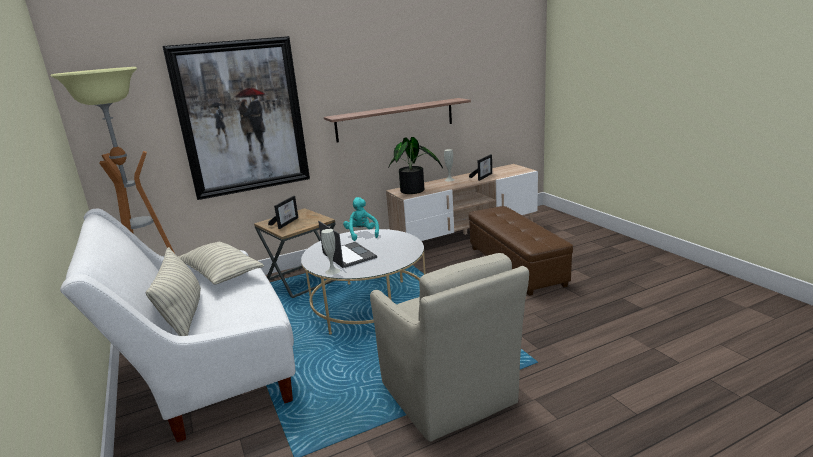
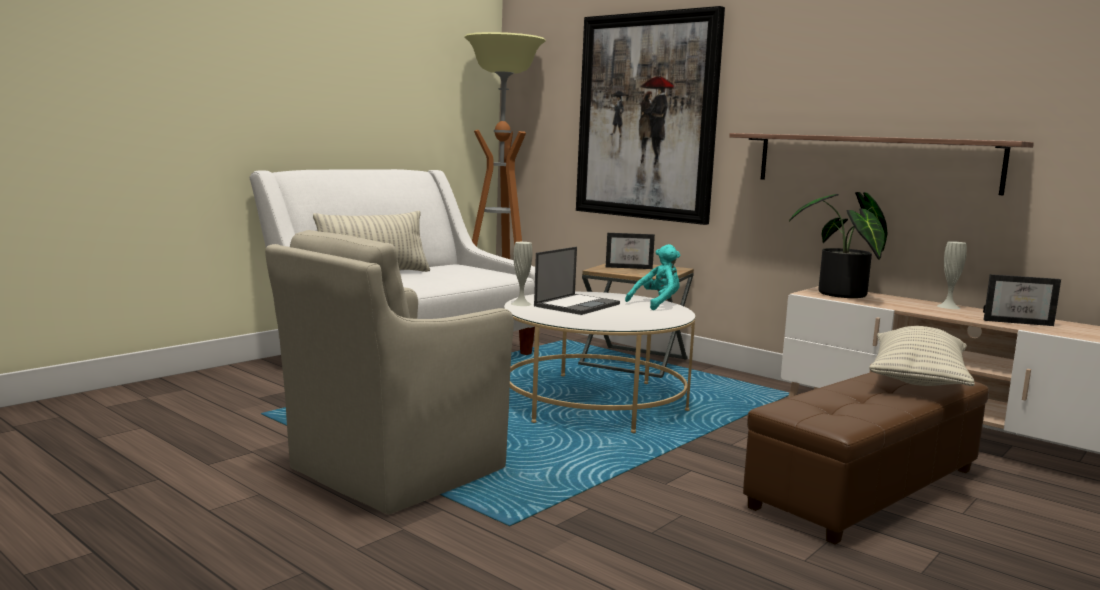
camera: 65 degrees right, 10 degrees down
(221, 274) = (475, 272): pillow -> pillow (917, 379)

